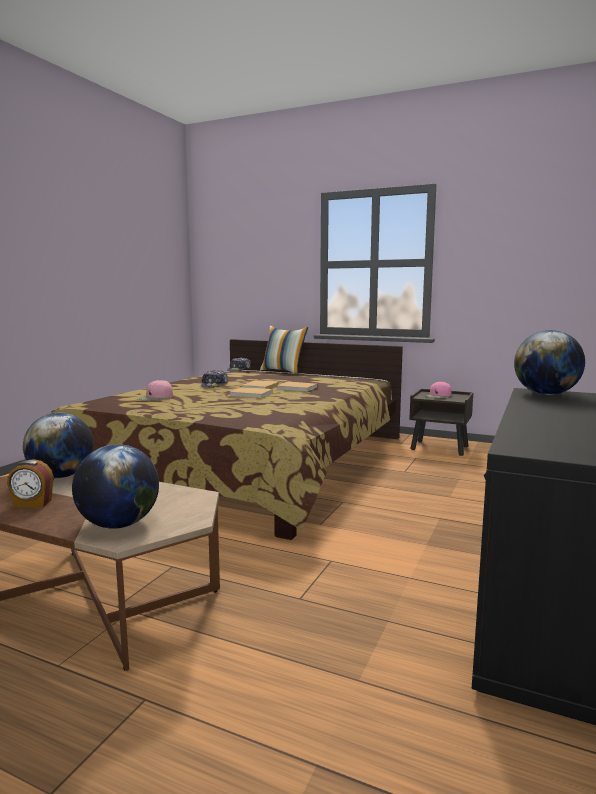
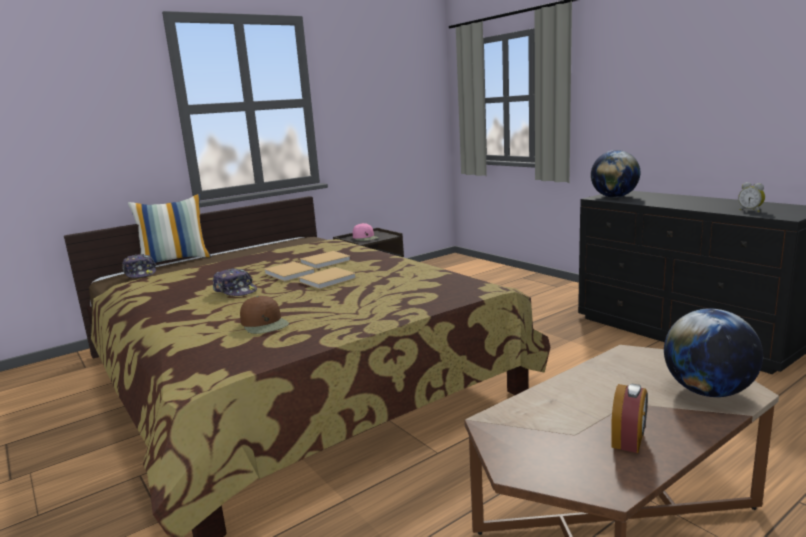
camera: 60 degrees left, 5 degrees up
(62, 476) = (518, 422): globe -> none
(155, 398) = (264, 324): pink cap -> brown cap
(541, 436) = (751, 210): none -> alarm clock

